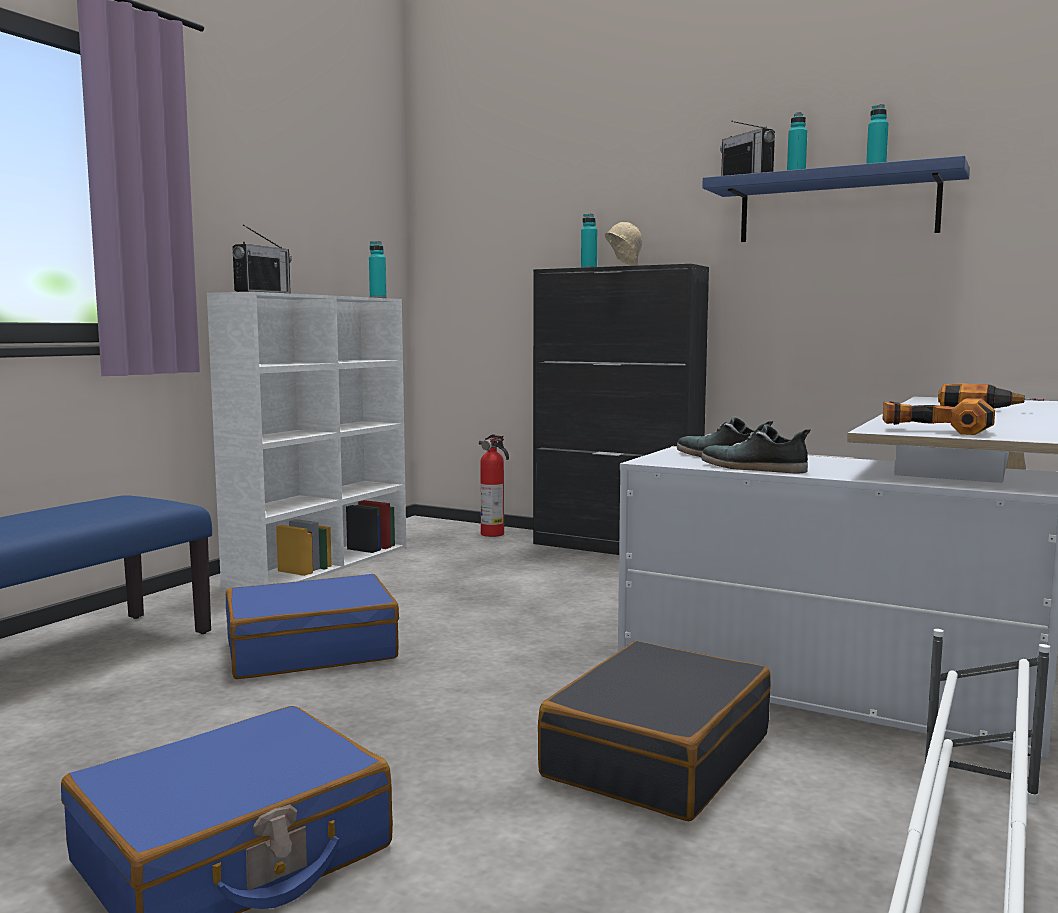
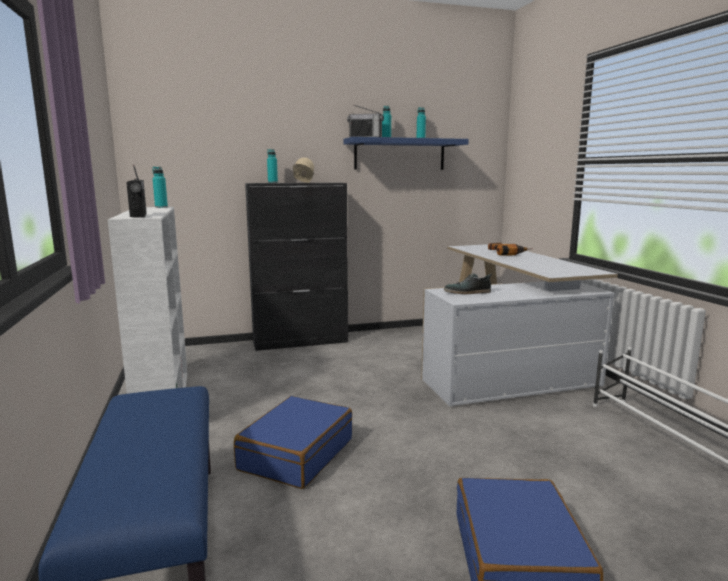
camera: 45 degrees left, 5 degrees up
(494, 534) = (219, 350): fire extinguisher -> none
(656, 755) = (529, 434): black suitcase -> none
(752, 468) = (502, 297): shoe -> none
(936, 429) = (560, 271): power drill -> none

